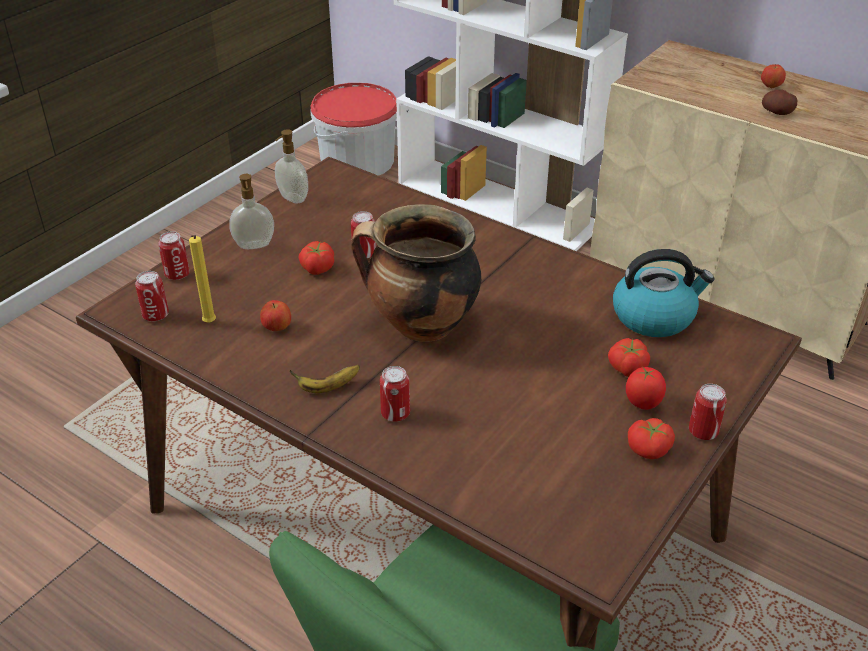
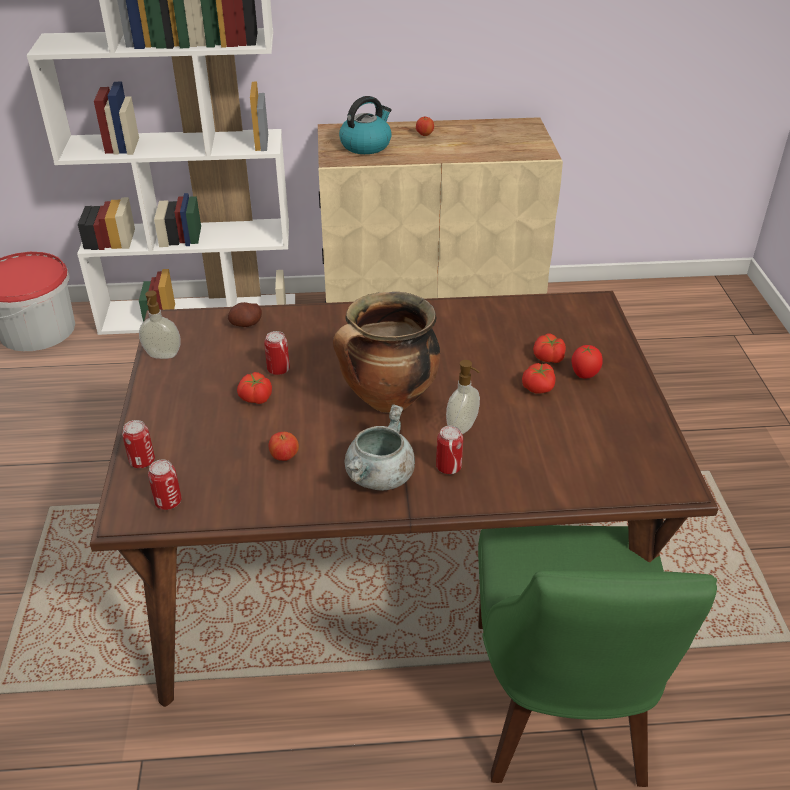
camera: 40 degrees left, 0 degrees up
(209, 324) = (224, 484): yellow candle -> none
(254, 246) = (180, 406): soap dispenser -> soap dispenser (463, 428)
(328, 387) = (380, 477): banana -> grey cooking pot
(649, 449) = (620, 400): tomato -> tomato (538, 387)
(654, 316) = (523, 317): kettle -> kettle (366, 145)
(703, 431) = (634, 373): can -> none
(777, 112) = (449, 151): potato -> potato (246, 324)

